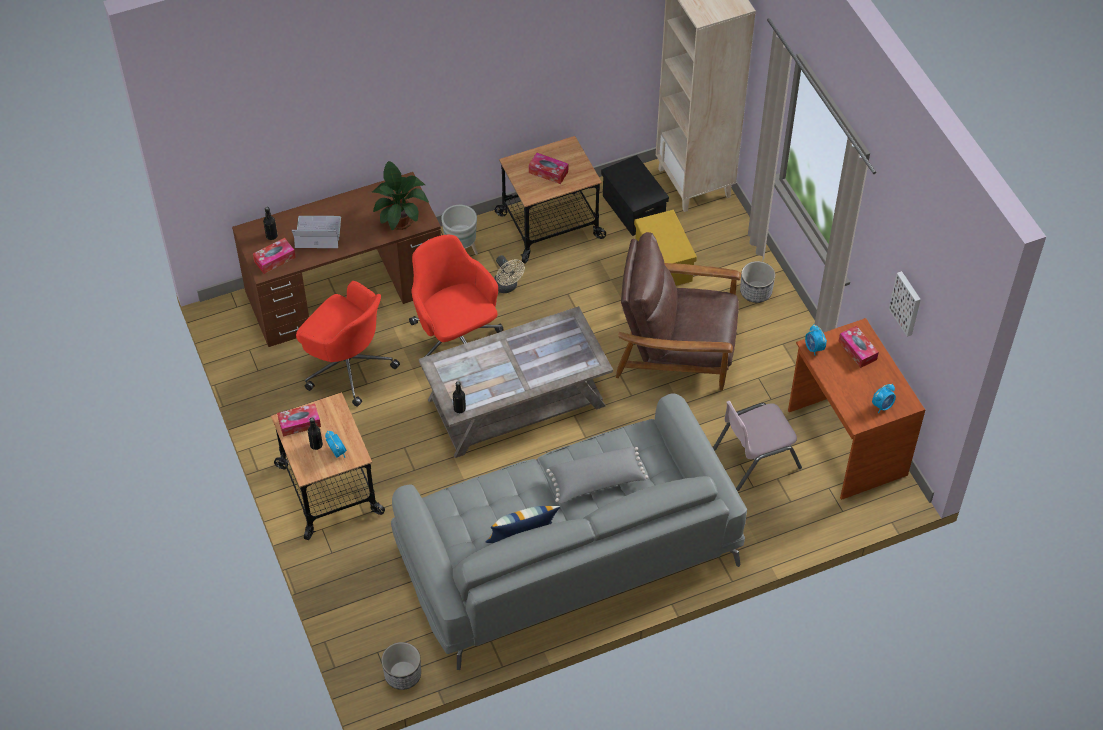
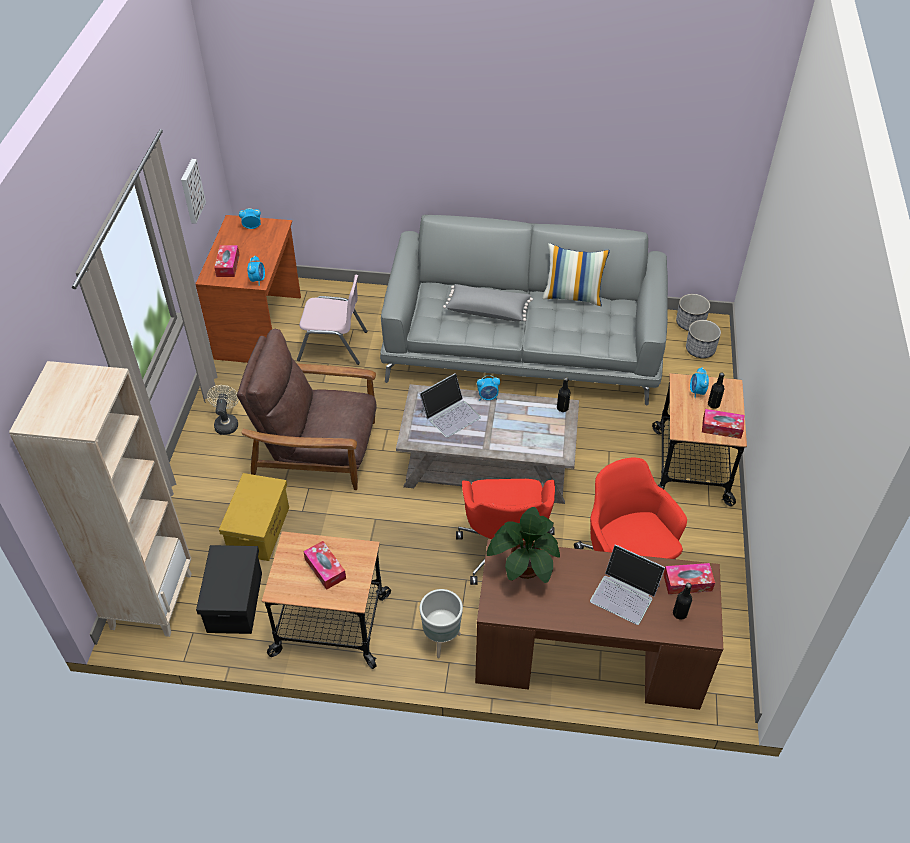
camera: 150 degrees left, 5 degrees down
(507, 287) = (421, 577): beige fan -> beige fan (226, 423)
(533, 388) = (488, 397): none -> alarm clock
(555, 357) = (450, 414): none -> laptop
(676, 348) = (317, 449): brown armchair -> brown armchair turned 150 degrees clockwise
(755, 292) = (207, 465): planter -> planter (700, 349)

